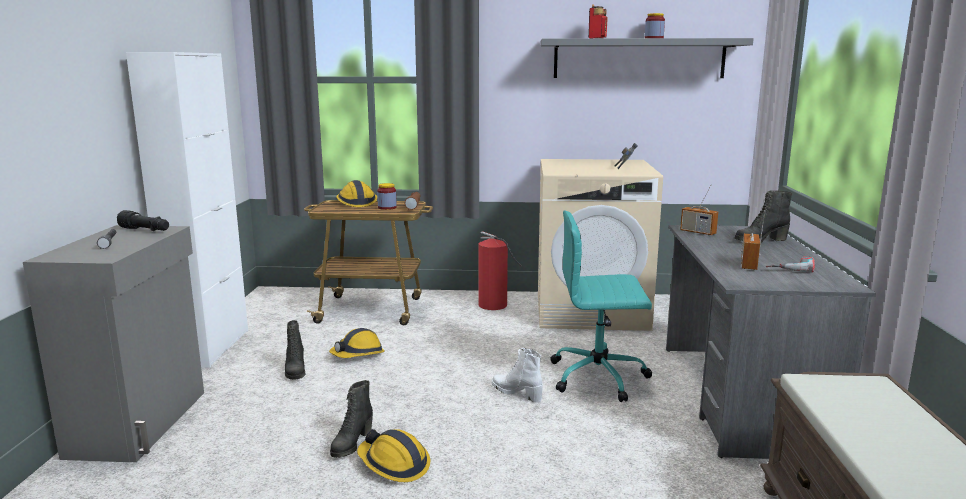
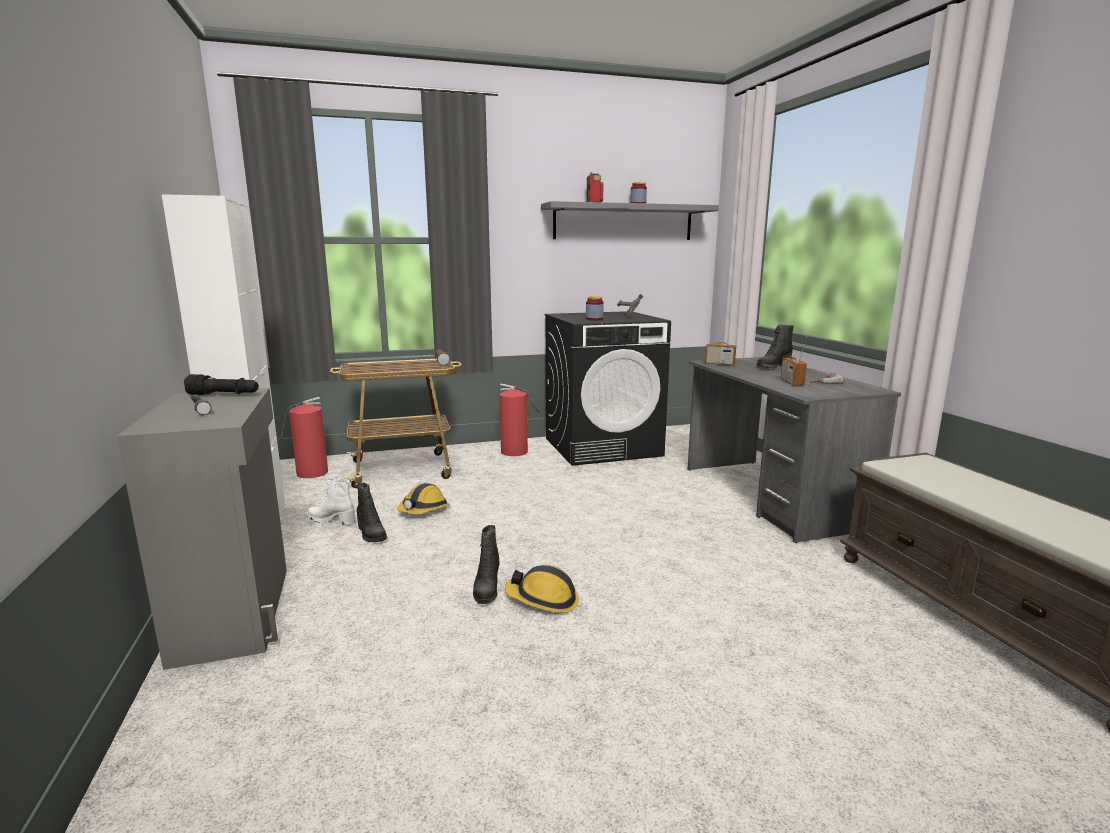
camera: 20 degrees left, 0 degrees up
(290, 303) = (310, 473): none -> fire extinguisher
(356, 202) = (378, 363): hard hat -> none
(387, 207) = (416, 365): jar -> jar (594, 319)
(517, 393) = (598, 520): white boot -> white boot (332, 520)
(591, 311) = (603, 447): beige washing machine -> black washing machine
(599, 377) = (654, 497): turquoise office chair -> none

